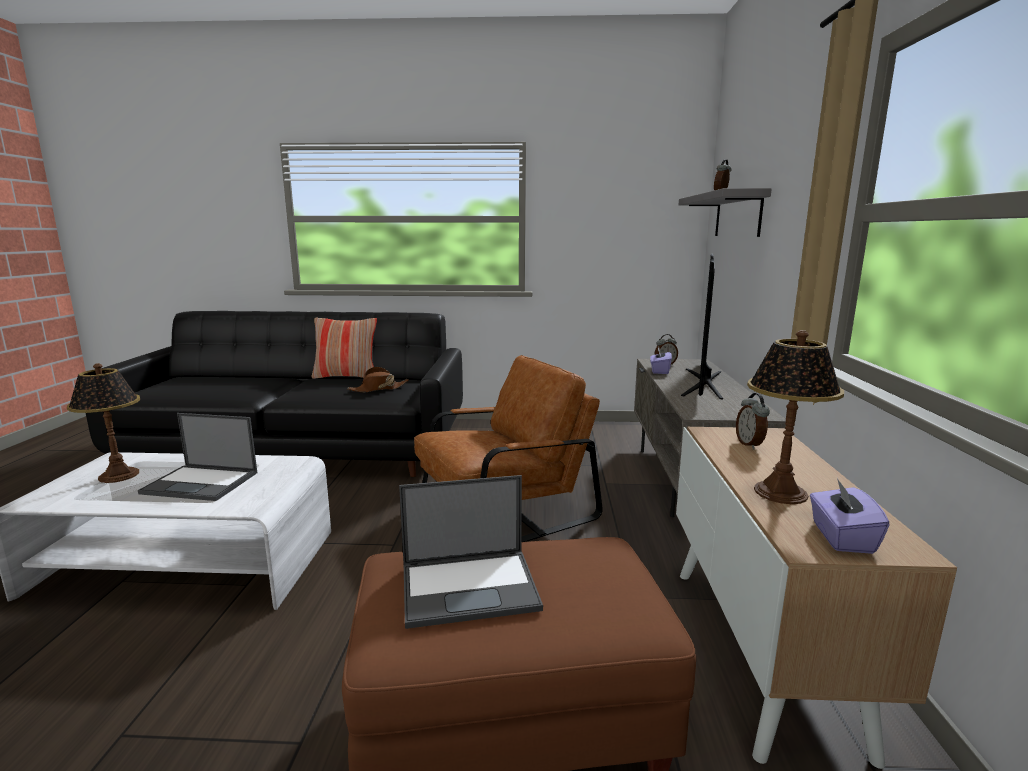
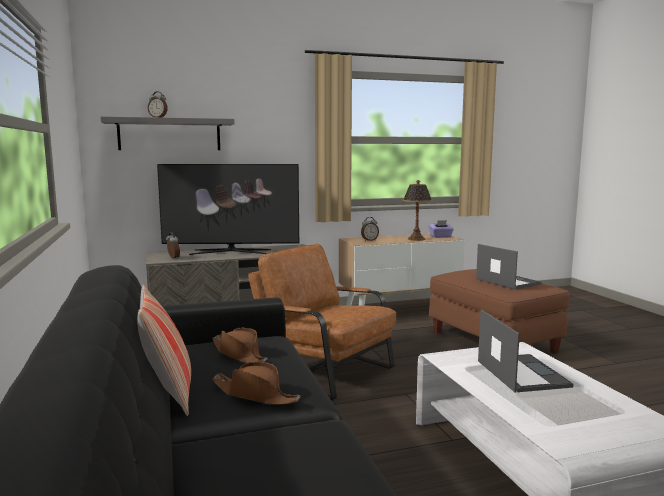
camera: 110 degrees left, 5 degrees down
(118, 475) = (575, 416): table lamp -> none
(309, 388) = (255, 394): none -> brown hat
(659, 371) = (197, 258): purple tissue box -> none

